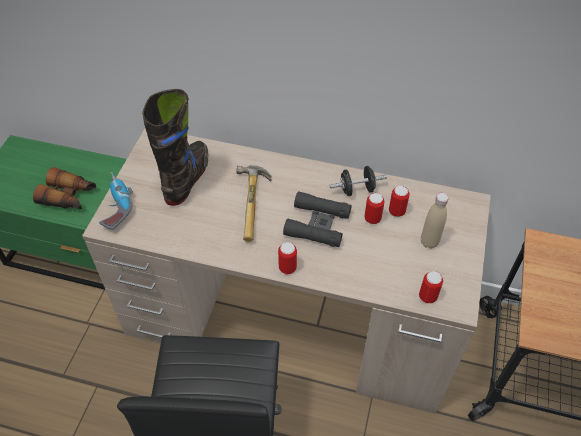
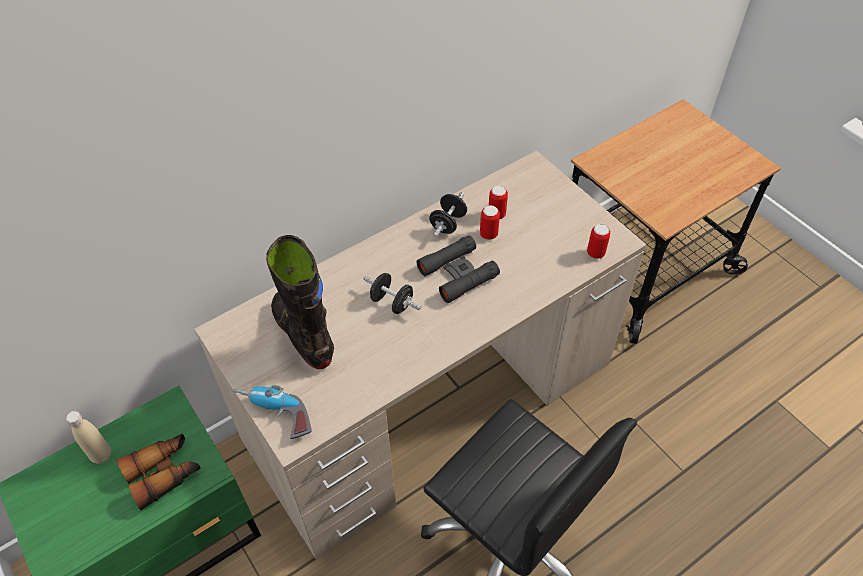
camera: 50 degrees left, 0 degrees up
(255, 205) = (392, 302): hammer -> black dumbbell
(287, 268) = (484, 324): can -> none
(429, 242) = (546, 216): beige bottle -> beige bottle (101, 455)

